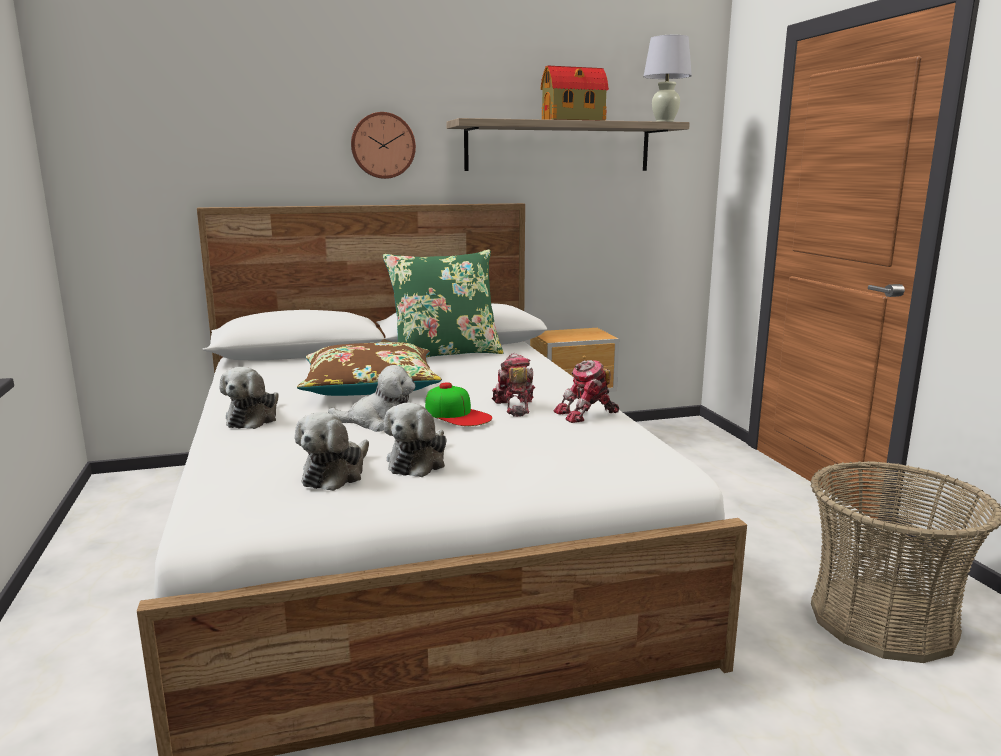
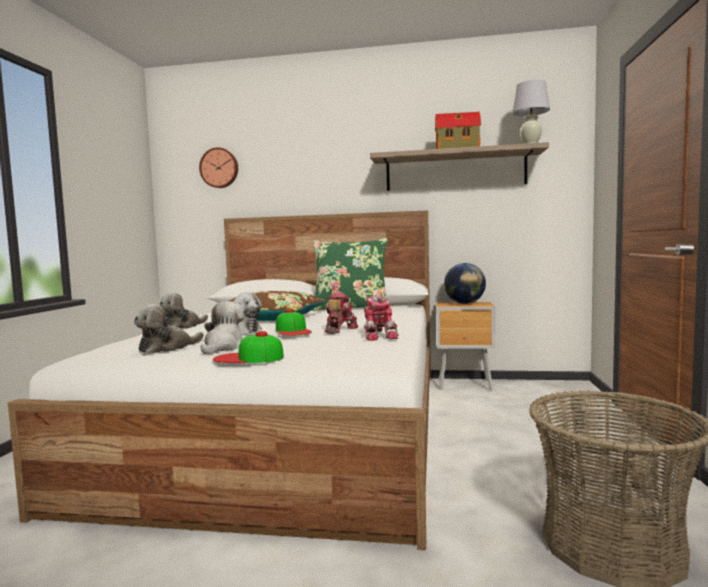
camera: 25 degrees right, 10 degrees down
(383, 145) = (333, 177): wall clock -> wall clock (219, 168)
(418, 462) = (223, 347): plush toy -> plush toy turned 150 degrees clockwise
(501, 480) = (248, 358): none -> cap
(572, 333) = (464, 303): none -> globe
(587, 414) = (379, 336): toy robot -> toy robot turned 105 degrees counterclockwise

